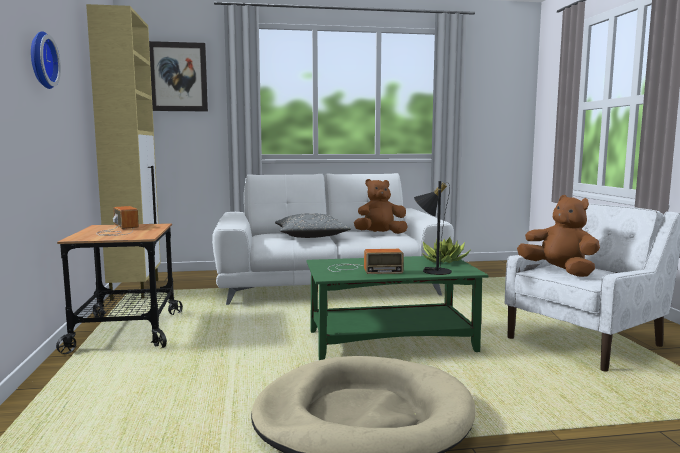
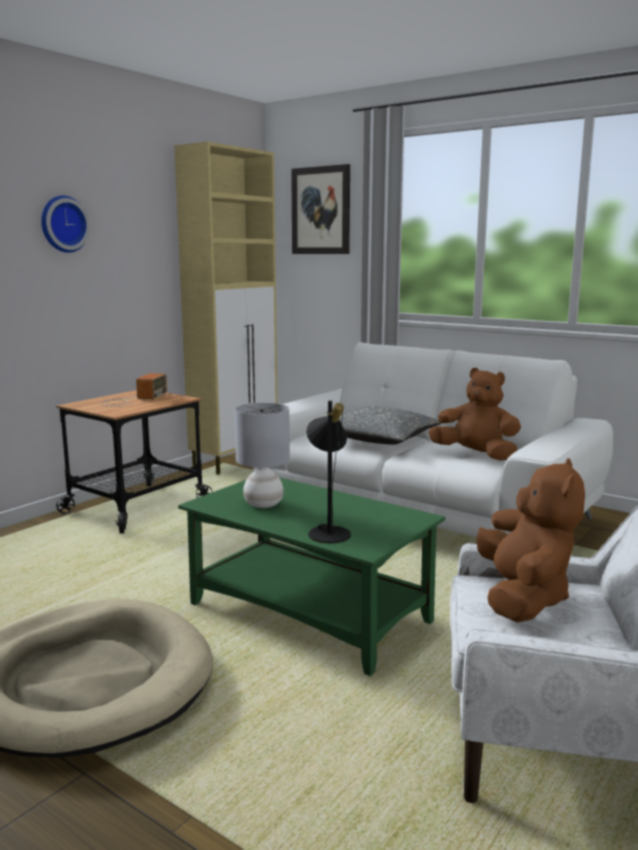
camera: 45 degrees right, 5 degrees up
(362, 269) = (264, 504): radio -> grey table lamp
(444, 260) = (396, 521): potted plant -> none

